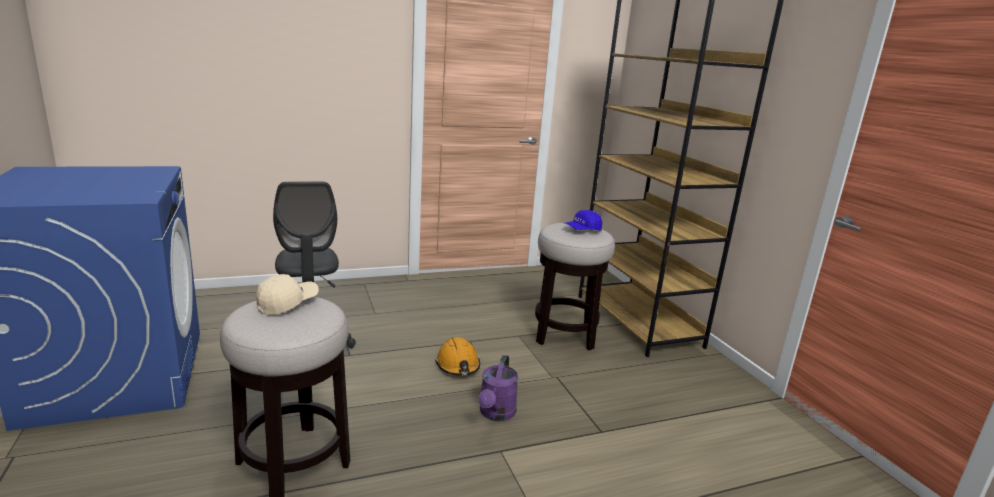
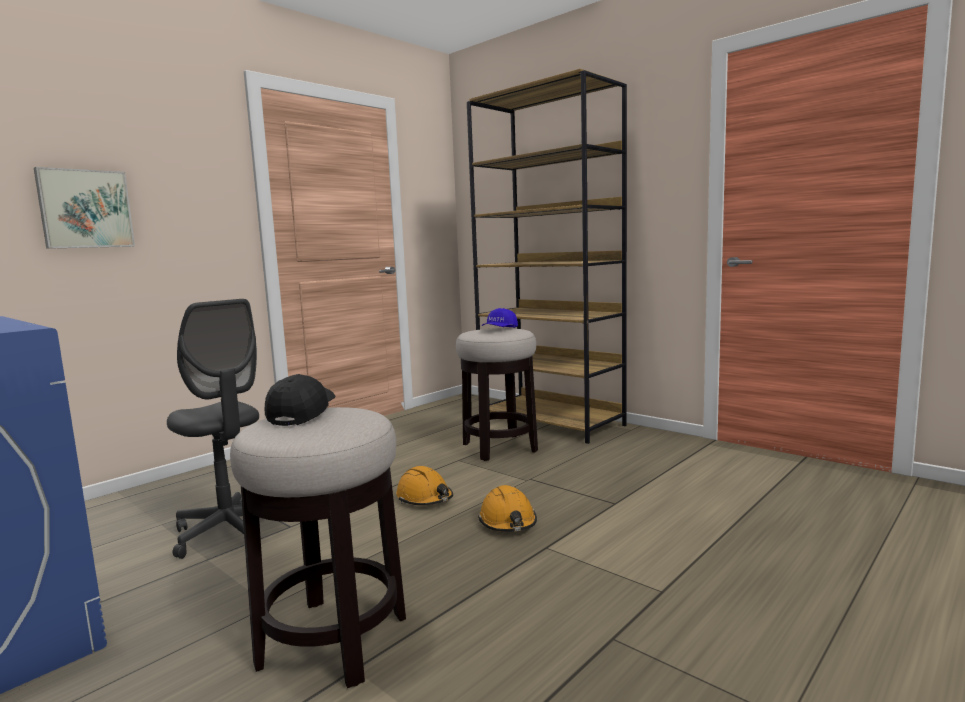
camera: 25 degrees left, 10 degrees down
(273, 74) = (85, 209): none -> picture
(287, 303) = (302, 414): beige cap -> black cap
(496, 414) = (508, 522): purple watering can -> orange hard hat

